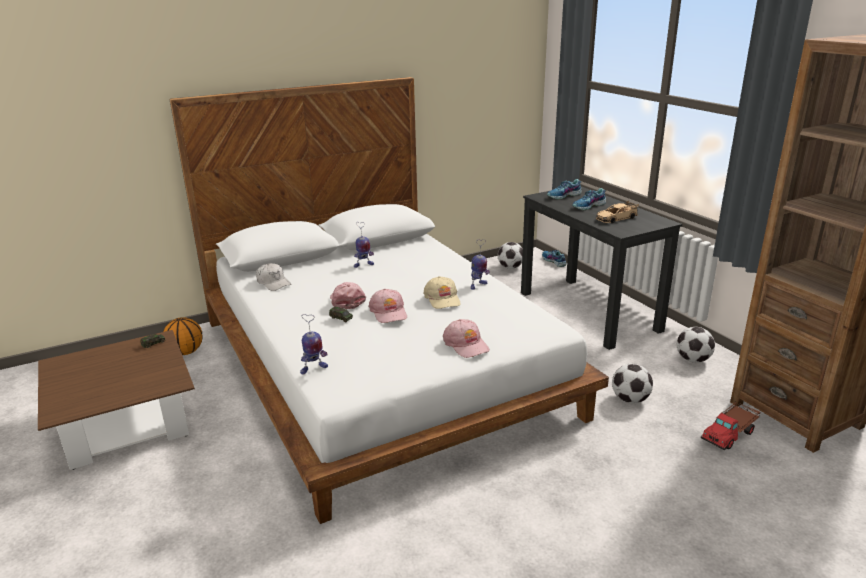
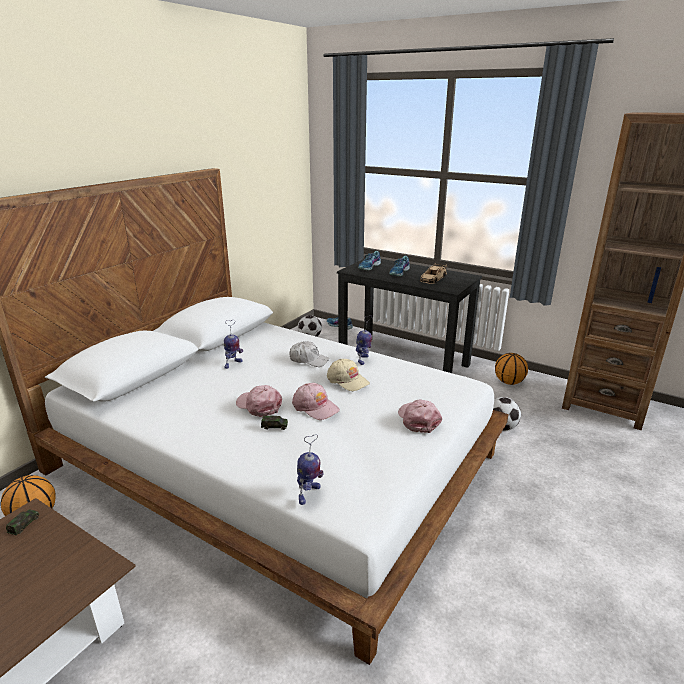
camera: 30 degrees left, 0 degrees up
(273, 283) = (153, 406): white cap -> white cap (308, 360)
(466, 344) = (418, 419): pink cap -> pink cap turned 135 degrees counterclockwise
(692, 360) = (508, 382): football -> basketball
(729, 434) = (585, 433): toy truck -> none

